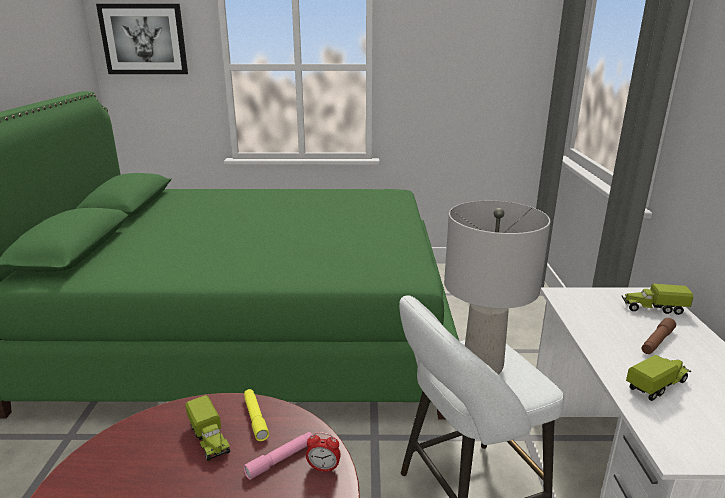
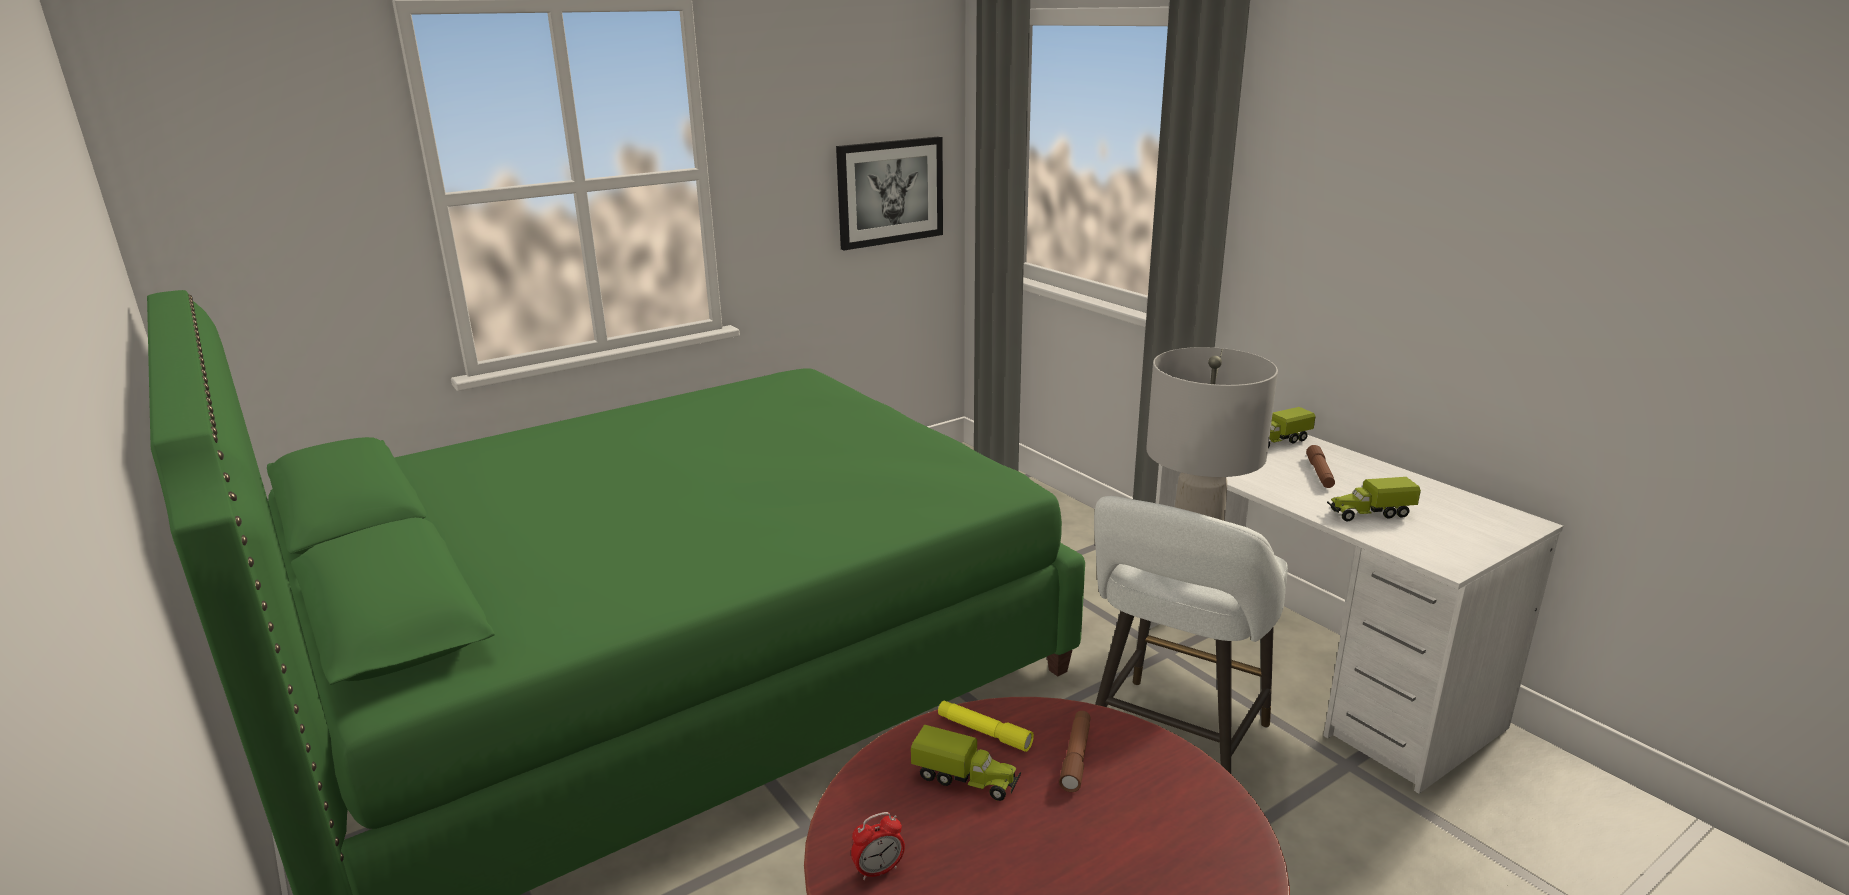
camera: 35 degrees left, 0 degrees up
(144, 39) = (242, 162): picture -> picture (890, 192)
(280, 459) = (1076, 757): pink flashlight -> brown flashlight
(323, 468) = (1131, 741): alarm clock -> alarm clock (878, 870)
(657, 385) = (1369, 514): toy truck -> toy truck turned 120 degrees counterclockwise

